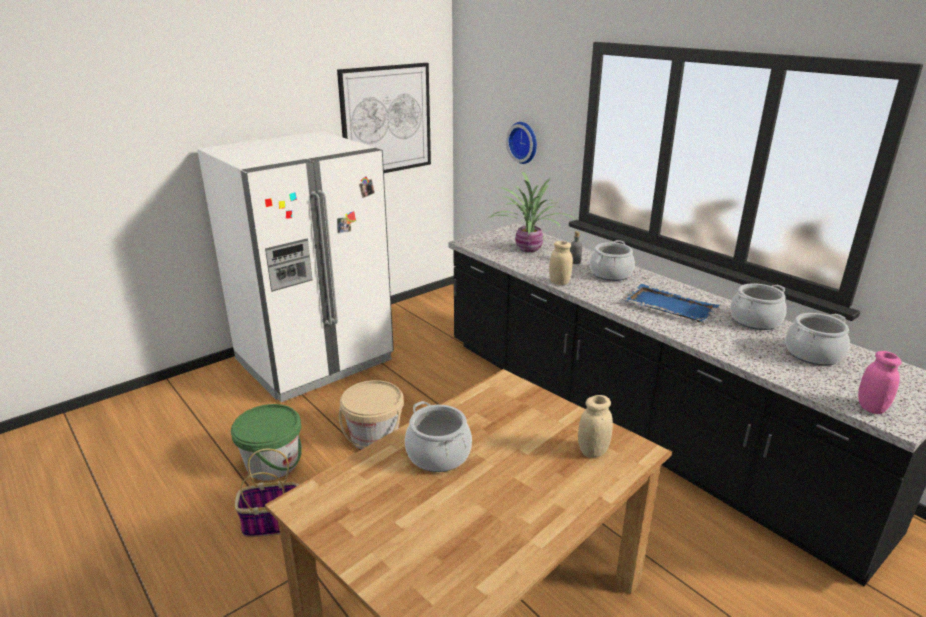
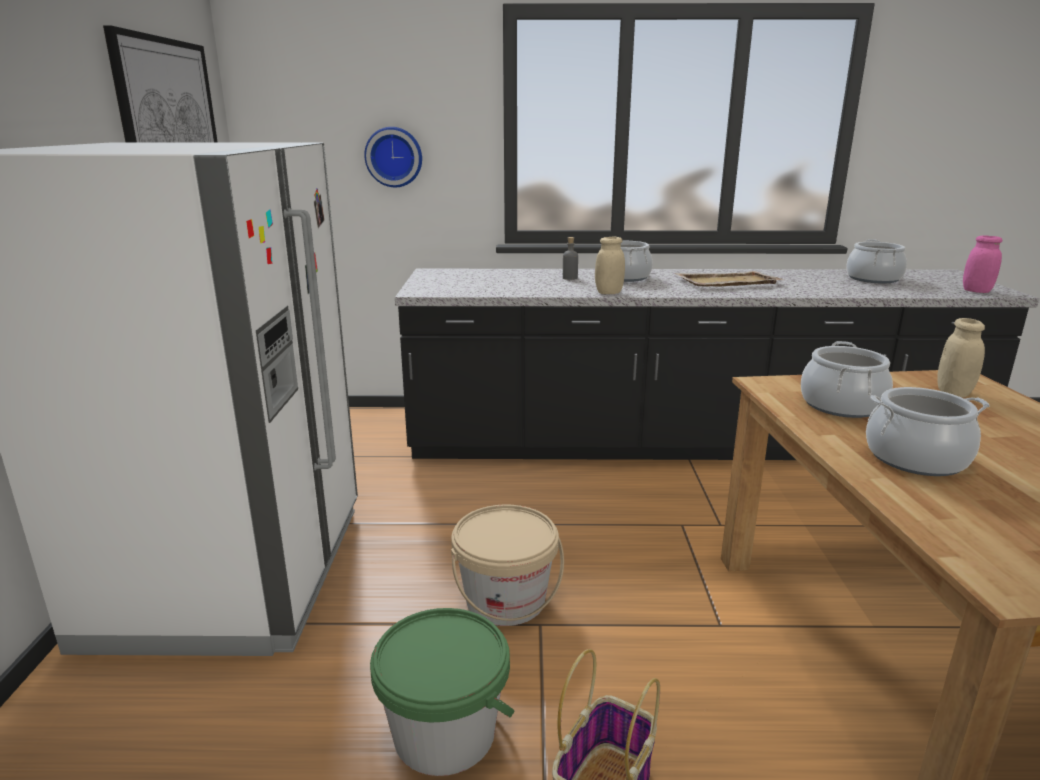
camera: 50 degrees left, 5 degrees down
(527, 250) = (501, 281): potted plant -> none
(668, 305) = (727, 282): blue tray -> beige tray
(754, 320) = (793, 274): cooking pot -> cooking pot (841, 405)

